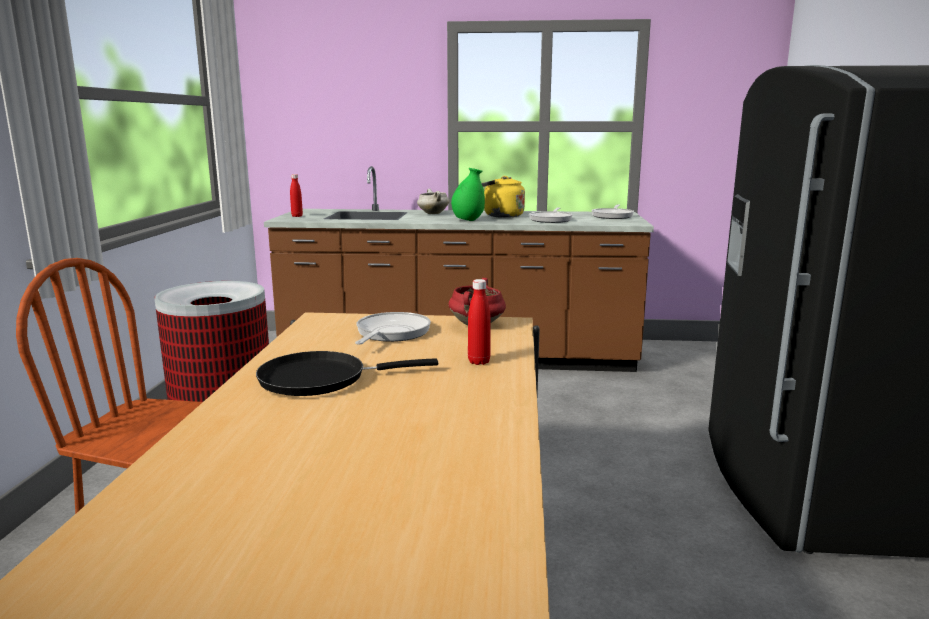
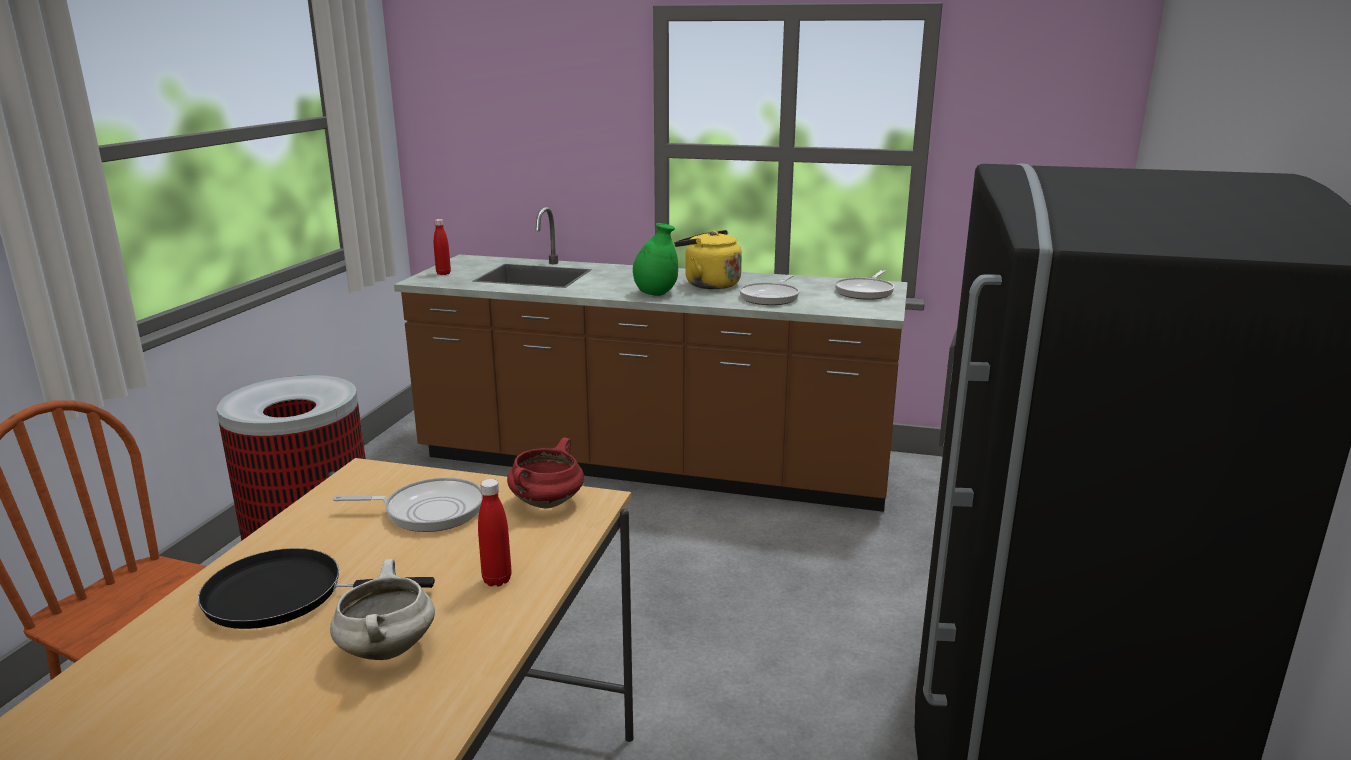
camera: 10 degrees right, 5 degrees up
(391, 333) = (428, 511): frying pan -> frying pan turned 60 degrees clockwise
(432, 213) = (621, 275): white cooking pot -> white cooking pot (386, 648)

